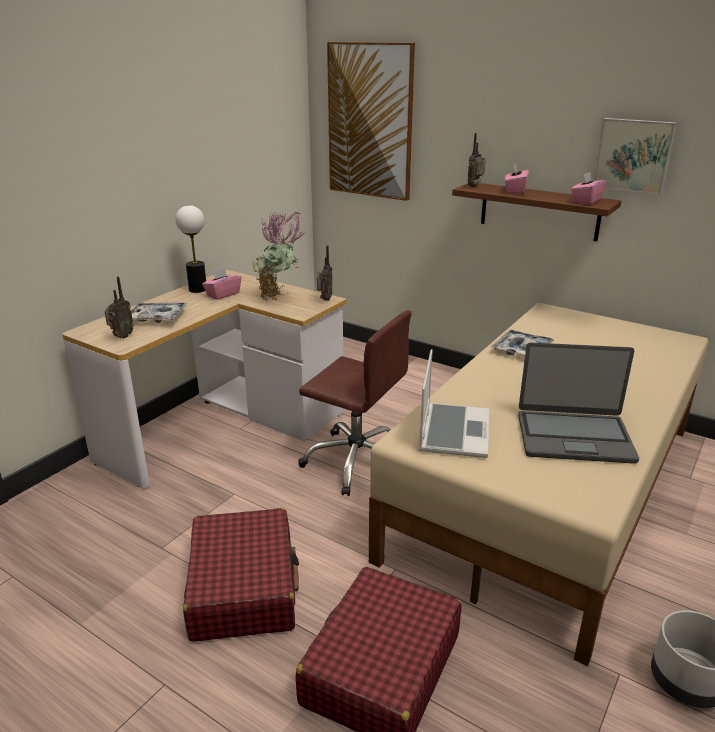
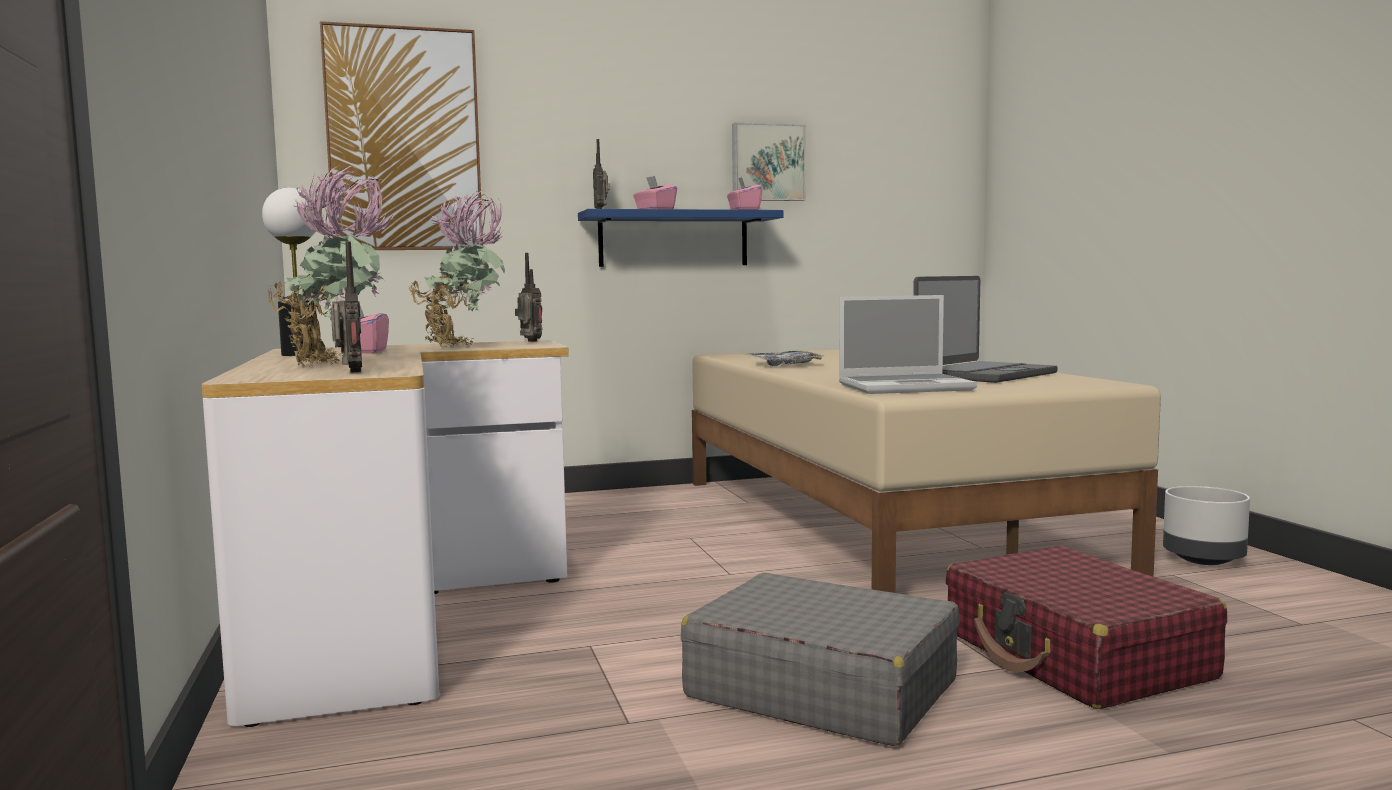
camera: 50 degrees left, 20 degrees down
(157, 318) = (338, 364): tray -> potted plant
(243, 587) = (820, 688): red suitcase -> grey suitcase
(357, 461) = (666, 570): brown office chair -> none
(453, 431) = (906, 387): laptop -> laptop turned 120 degrees clockwise
(539, 211) = (673, 239): brown shelf -> blue shelf

